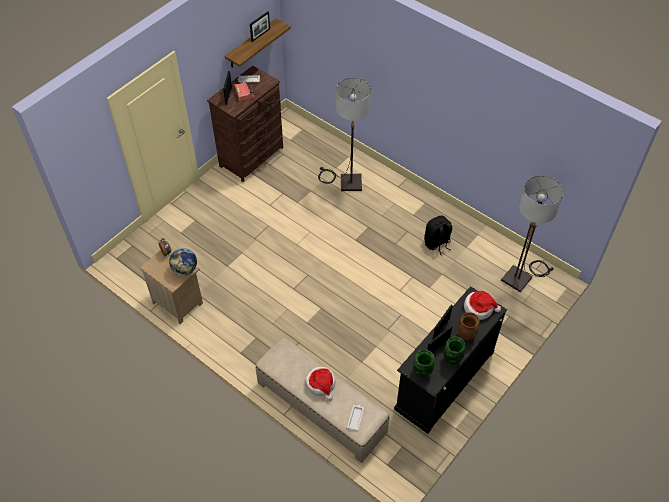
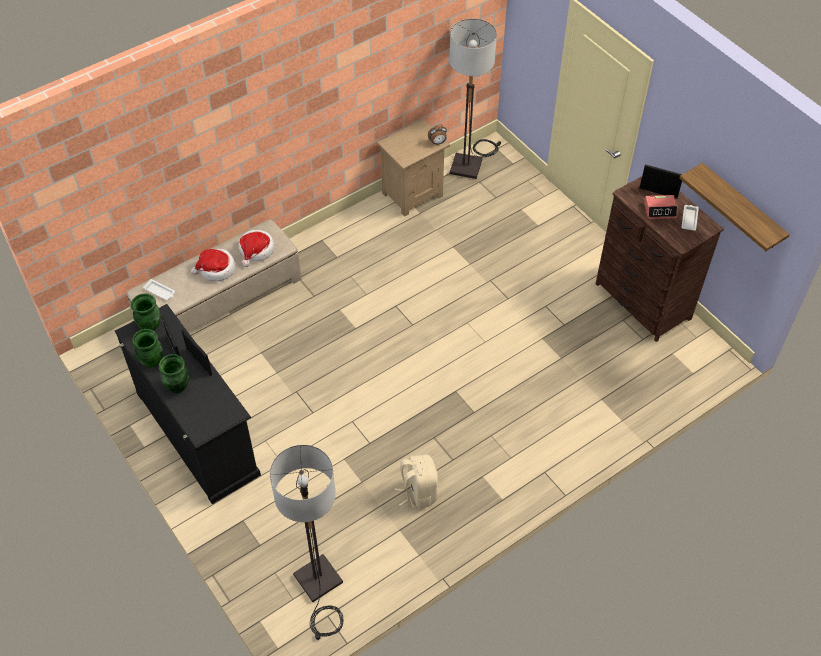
camera: 105 degrees right, 0 degrees up
(185, 269) = (405, 155): globe -> none
(260, 35) = (747, 209): picture frame -> none
(344, 181) = (571, 403): floor lamp -> floor lamp (472, 162)
(437, 243) = (418, 492): black backpack -> beige backpack
(466, 335) = (178, 387): brown vase -> green vase
(479, 308) = (210, 414): hat -> hat (256, 250)

